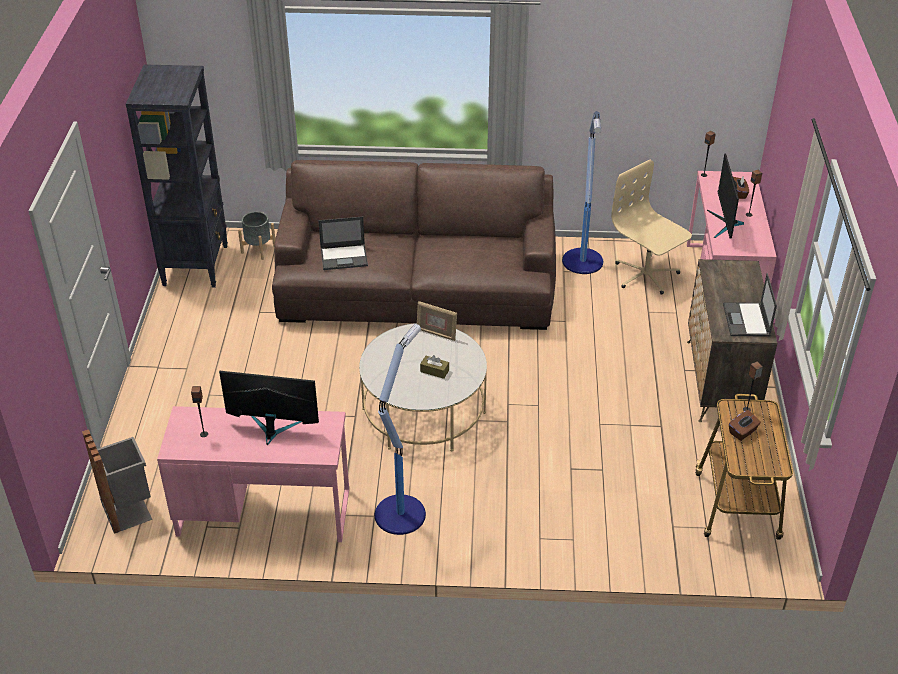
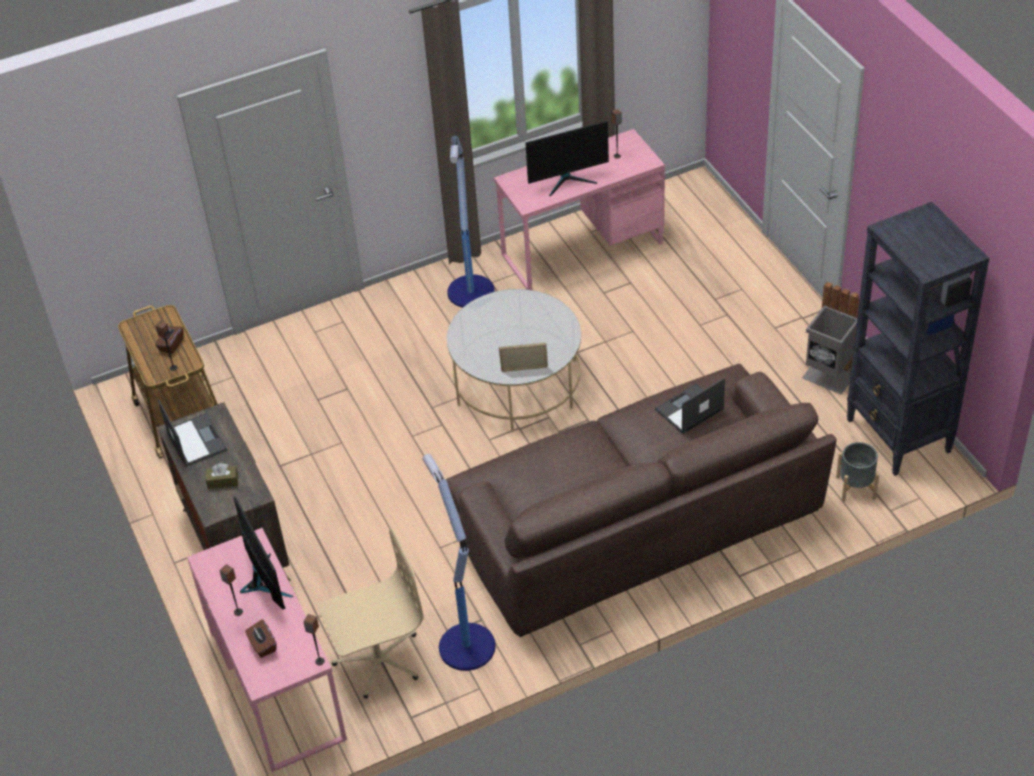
camera: 155 degrees right, 5 degrees up
(129, 510) = (688, 208): grey trash can -> grey trash can (829, 376)
(434, 371) = (497, 333): brown tissue box -> brown tissue box (223, 481)
(645, 275) = (378, 660): beige office chair -> beige office chair turned 45 degrees counterclockwise

